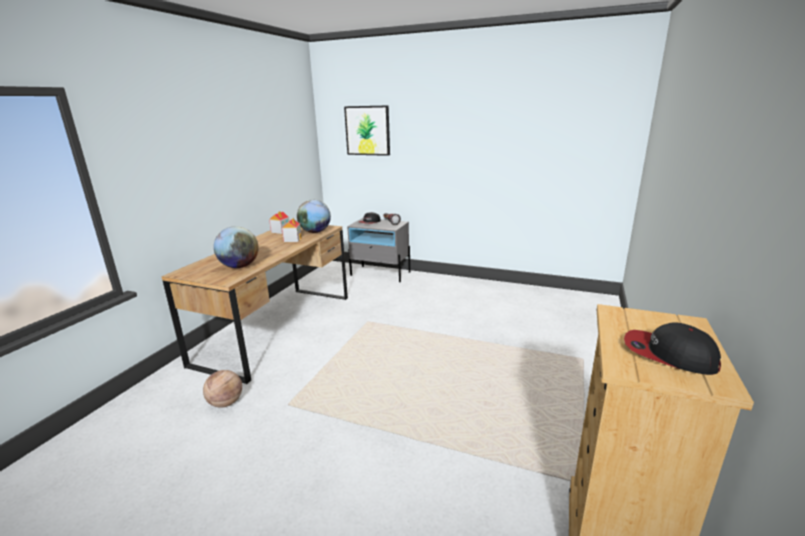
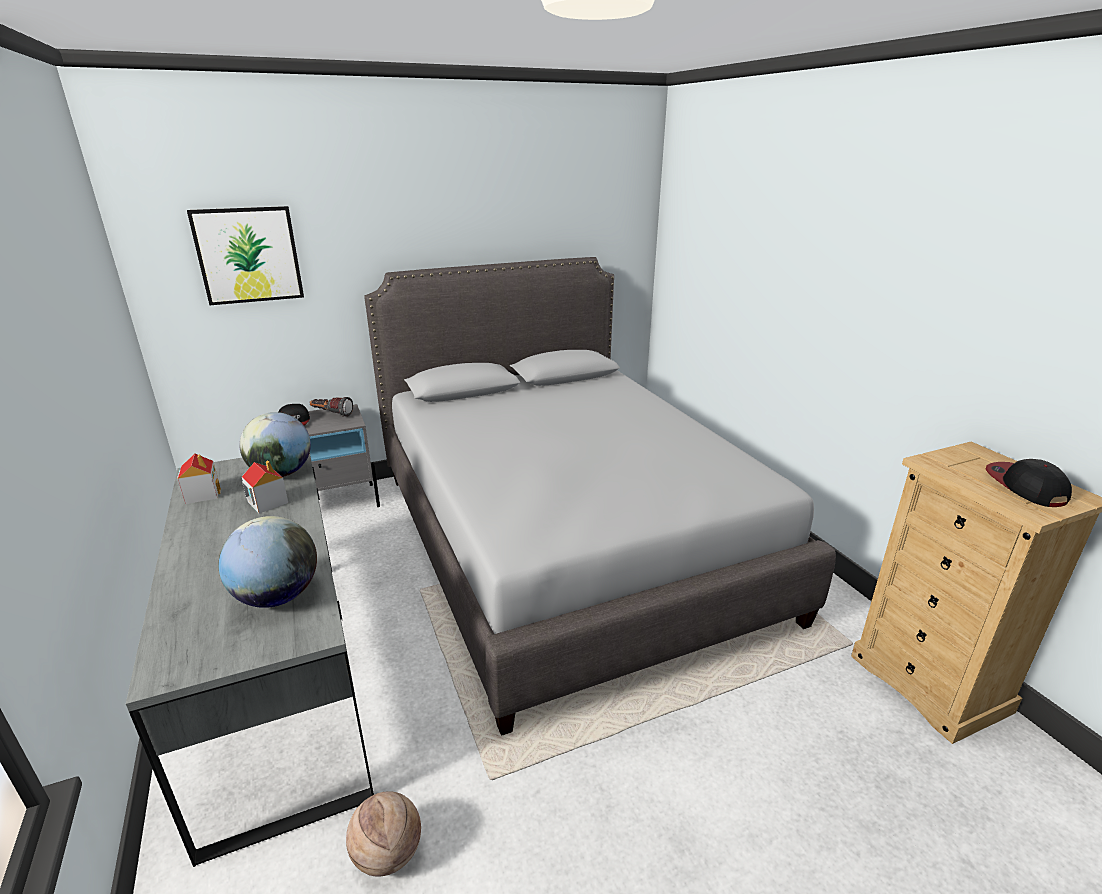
camera: 45 degrees left, 5 degrees up
(278, 328) = (280, 678): brown desk -> grey desk
(469, 332) = (566, 541): none -> grey bed
(668, 354) = (1024, 486): cap -> cap turned 90 degrees clockwise

